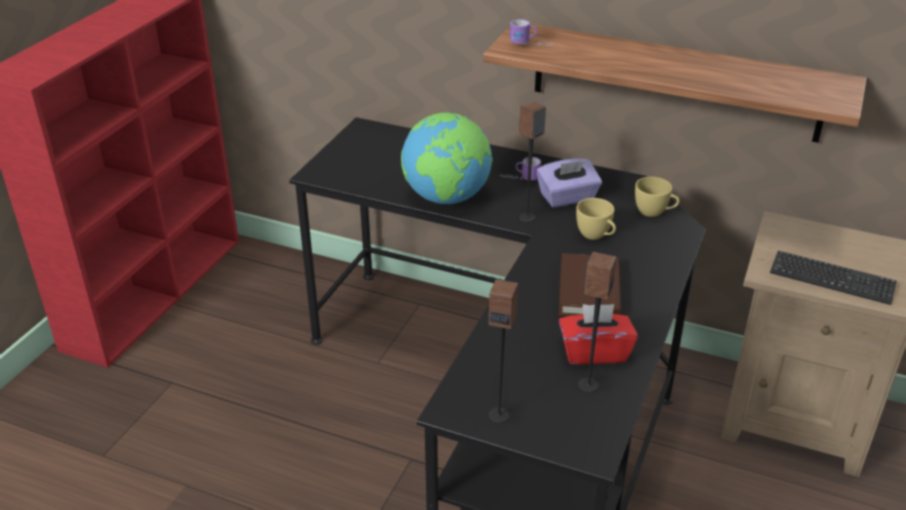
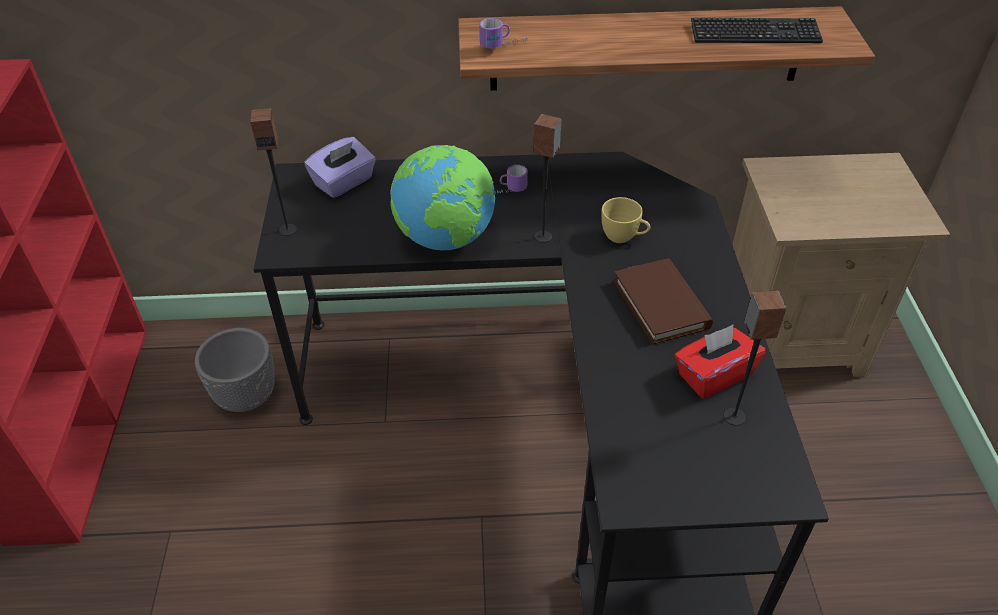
camera: 25 degrees left, 10 degrees up
(282, 310) = (246, 396): none -> grey planter
(499, 415) = (676, 487): speaker -> speaker (287, 229)
(567, 198) = (566, 200): purple tissue box -> purple tissue box (344, 182)
(654, 212) = (658, 192): yellow cup -> none
(831, 279) = (847, 215): keyboard -> keyboard (755, 34)

